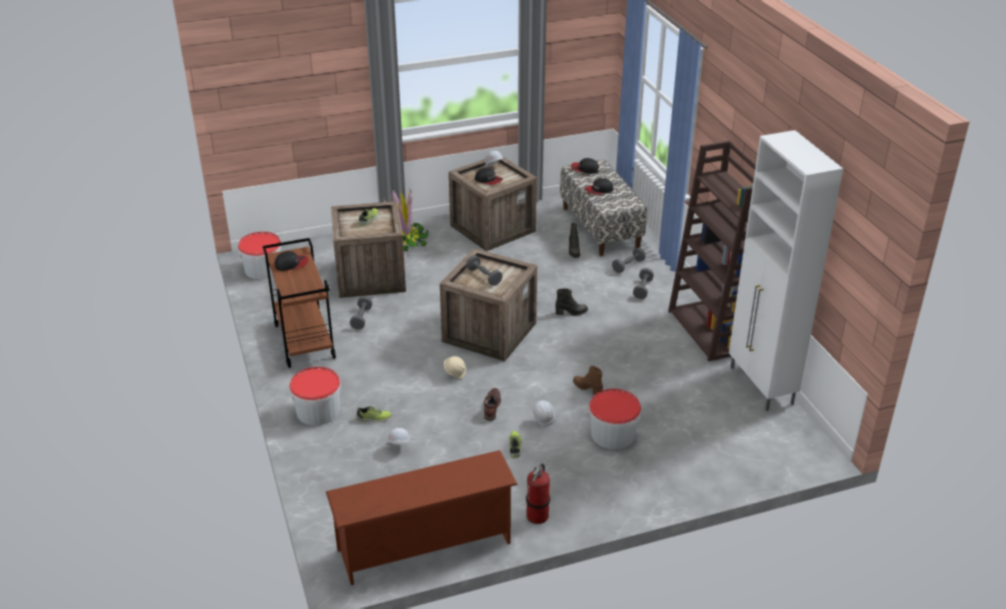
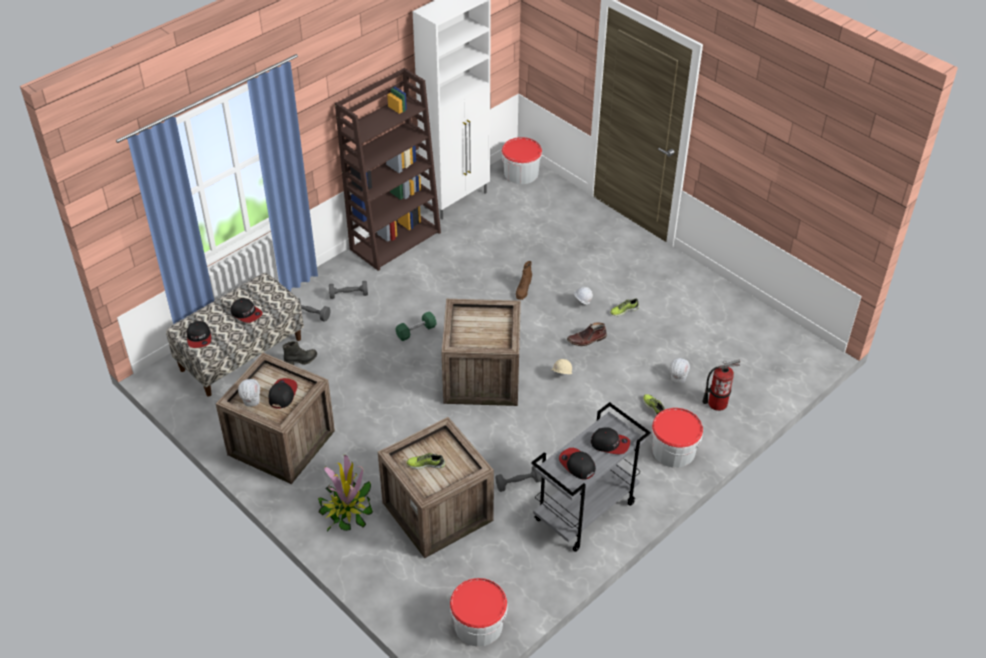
camera: 115 degrees left, 10 degrees up
(294, 285) = (610, 443): none -> cap
(303, 341) = (585, 513): brown cart -> grey cart
(425, 547) = (762, 322): brown shoe rack -> none
(484, 276) = (483, 331): grey dumbbell -> none
(538, 516) = (685, 276): fire extinguisher -> fire extinguisher (717, 403)
(571, 312) = (416, 331): black boot -> green dumbbell
(613, 434) = (570, 262): bucket -> bucket (521, 173)

